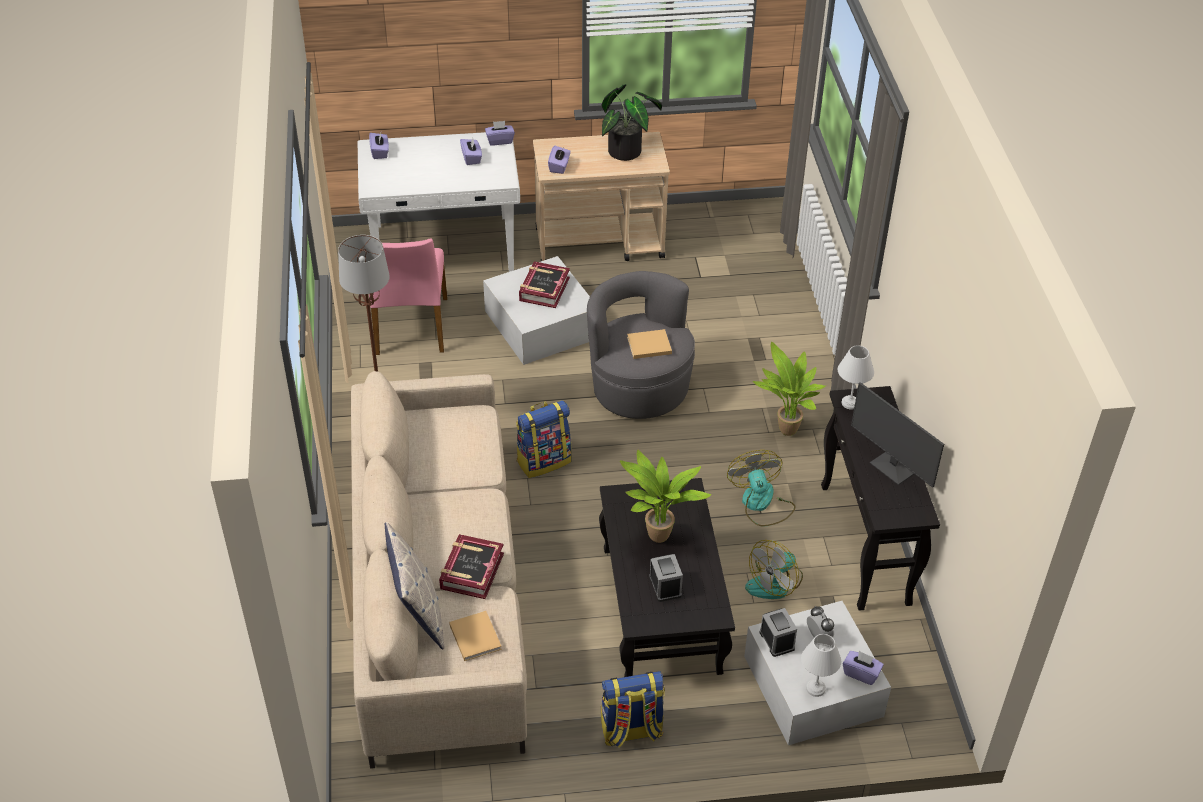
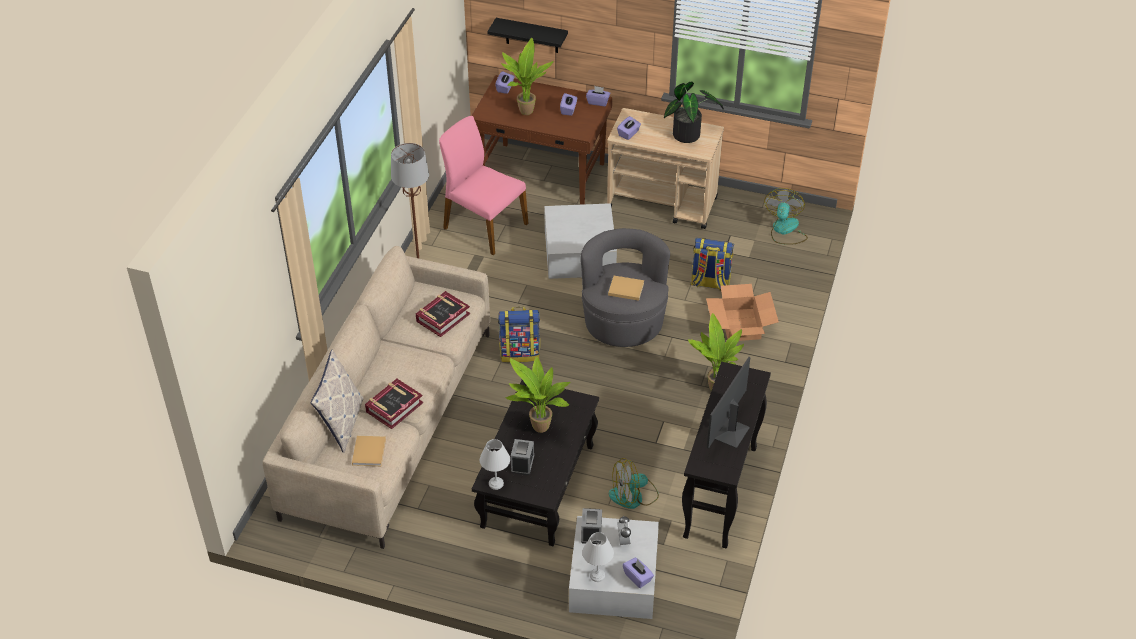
camera: 25 degrees right, 0 degrees up
(401, 78) = (532, 35): none -> black shelf
(410, 326) = (484, 226): pink chair -> pink chair turned 105 degrees clockwise
(420, 173) = (524, 111): none -> potted plant
(444, 249) = (543, 176): white desk -> brown desk
(544, 289) = (584, 225): book -> book (442, 317)
(631, 730) = (464, 561): backpack -> backpack (710, 283)
(761, 504) = (660, 436): fan -> fan (785, 230)
(768, 352) = (740, 325): none -> cardboard box
(849, 403) = (729, 375): white table lamp -> white table lamp (495, 483)
(893, 467) = (730, 432): monitor -> monitor turned 45 degrees clockwise

